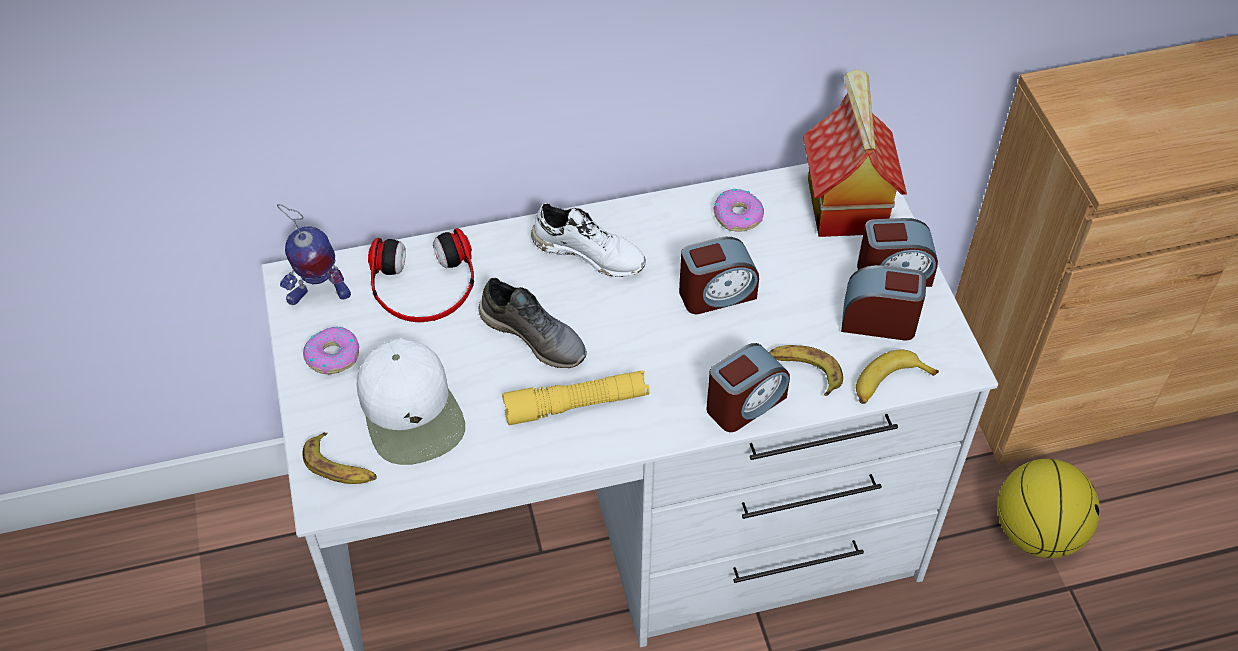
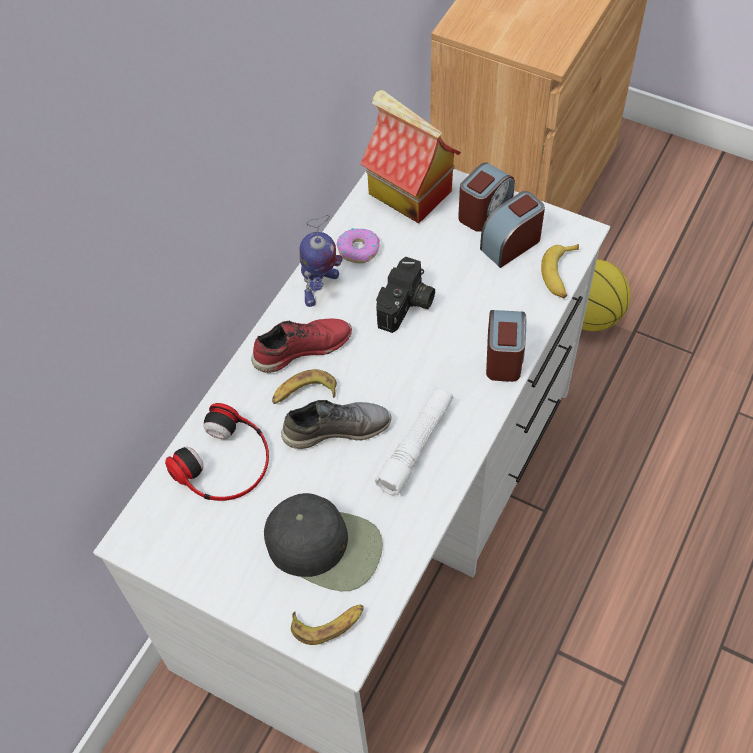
camera: 45 degrees left, 5 degrees up
(318, 295) = (163, 534): toy robot -> toy robot (320, 288)
(333, 355) = (227, 562): donut -> none
(411, 411) = (325, 545): white cap -> black cap
(576, 405) = (416, 445): yellow flashlight -> white flashlight
(590, 252) = (301, 348): white shoe -> red shoe
(716, 293) = (407, 306): alarm clock -> camera
(804, 371) = (511, 308): banana -> banana (304, 393)

